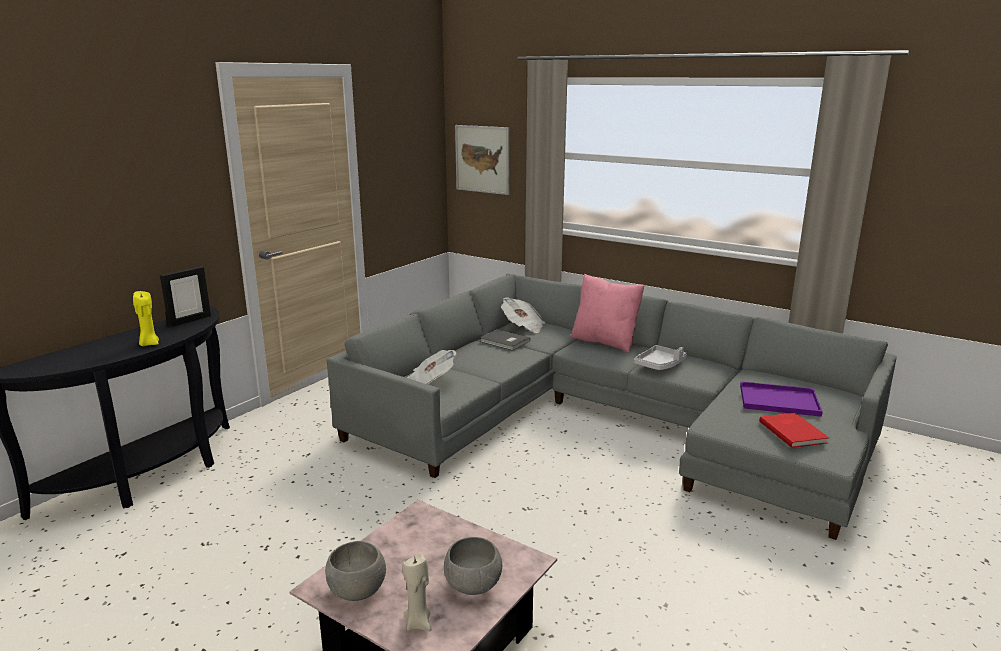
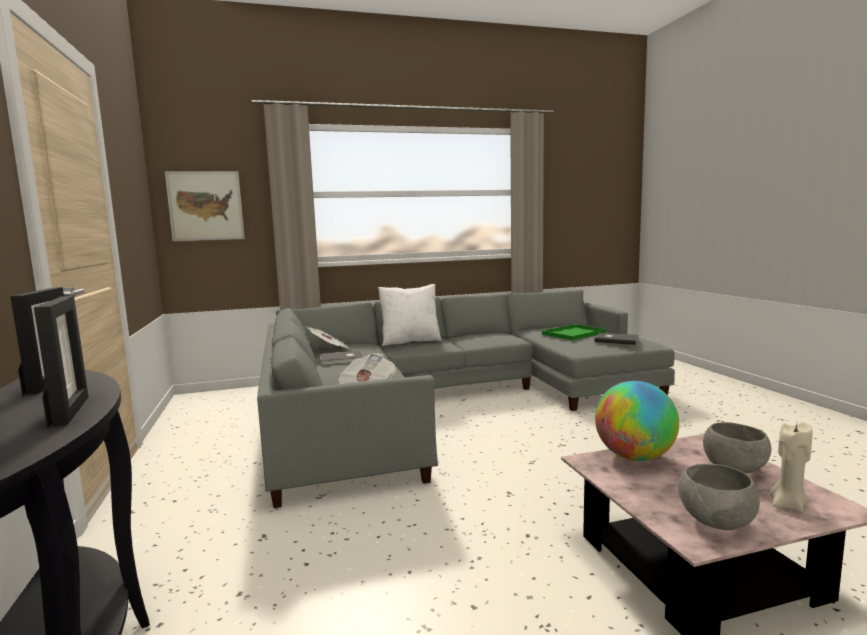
camera: 50 degrees left, 10 degrees down
(149, 344) = (69, 411): yellow candle -> picture frame
(450, 531) = (634, 457): none -> globe
(605, 342) = (410, 341): pink pillow -> white pillow
(660, 364) = (476, 340): grey tray -> none
(777, 400) = (573, 334): purple tray -> green tray
(793, 431) = (616, 340): red book -> grey book

